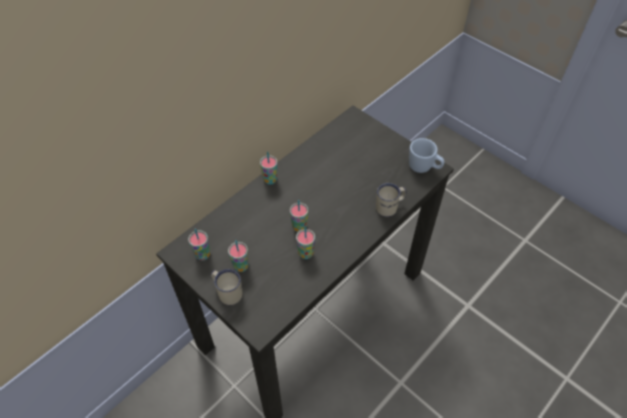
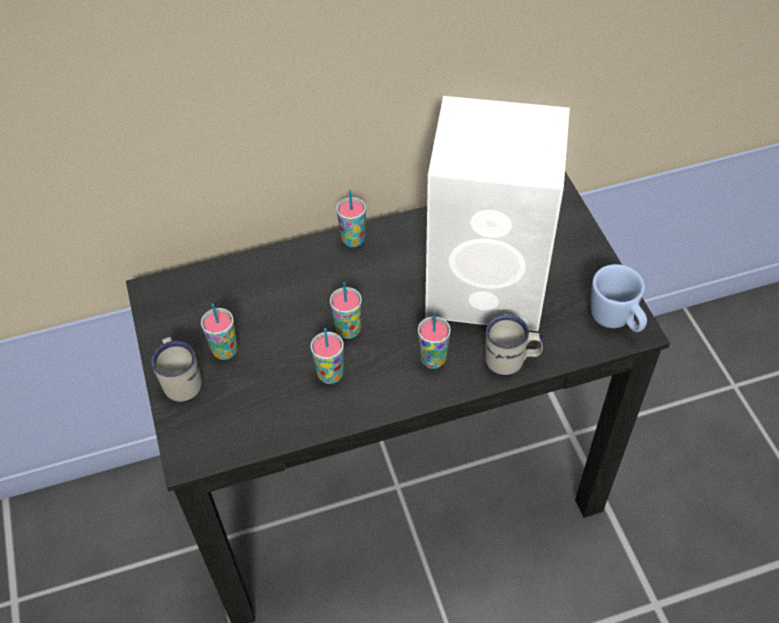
camera: 30 degrees right, 0 degrees up
(202, 255) = (184, 310): cup -> cup (433, 360)
(355, 175) = (490, 286): none -> white speaker

